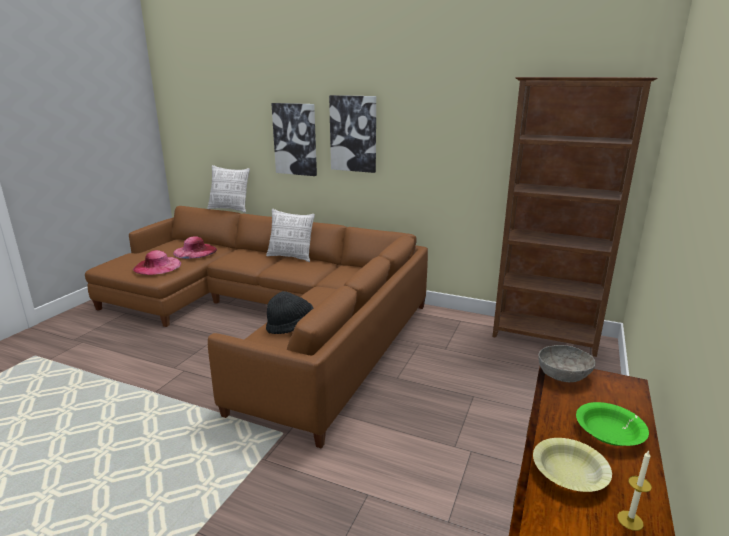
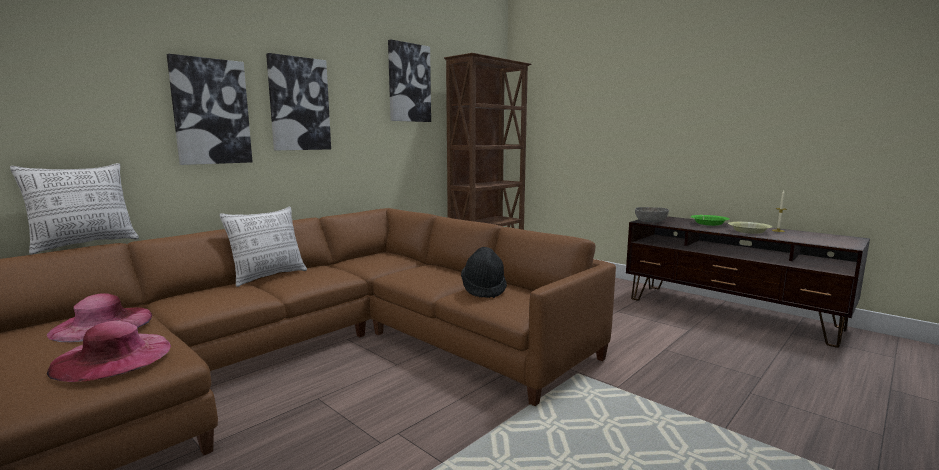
camera: 70 degrees left, 10 degrees down
(471, 110) = (409, 83): none -> picture

